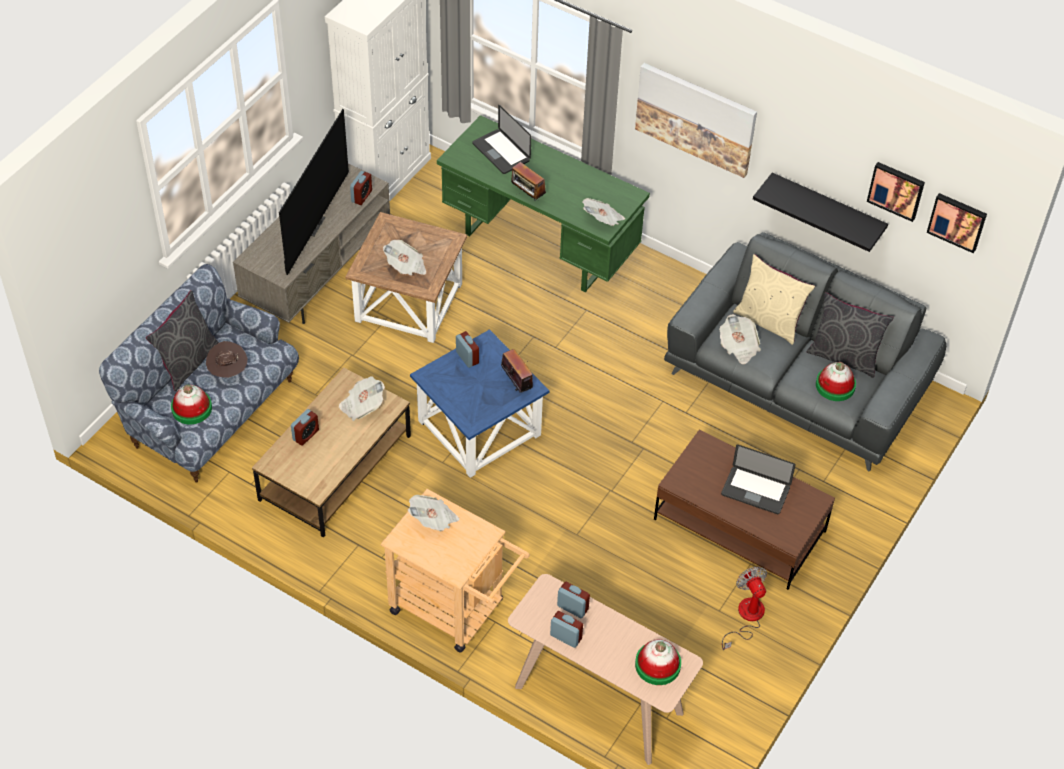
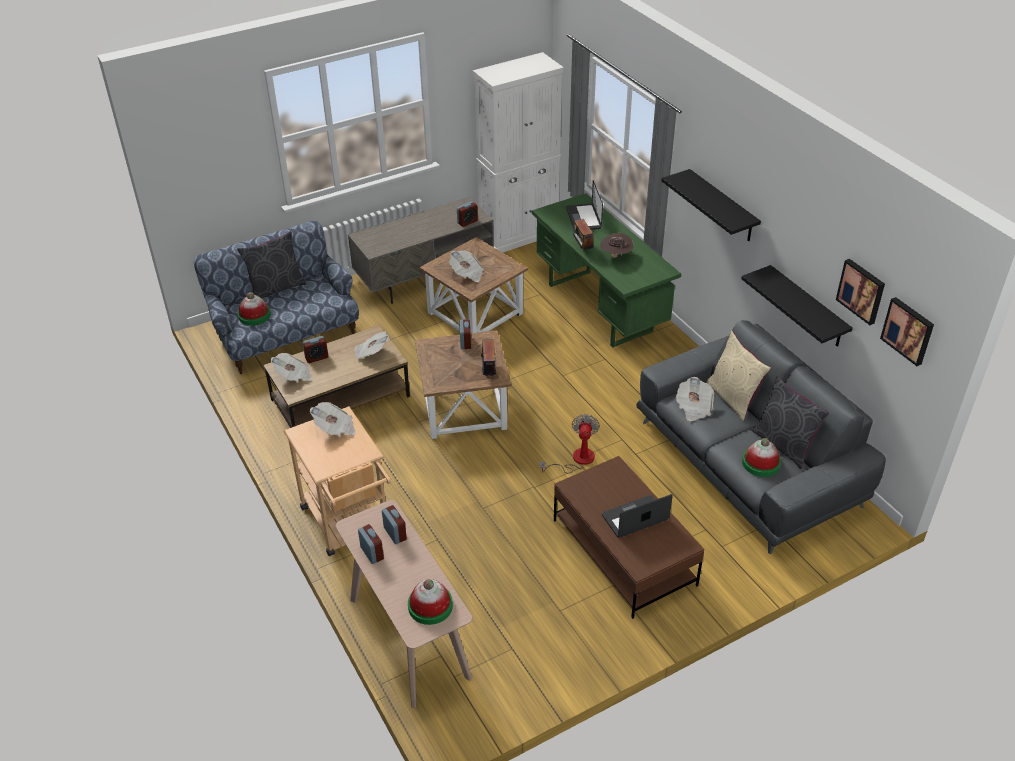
camera: 30 degrees right, 10 degrees down
(228, 371) = (297, 302): brown hat -> brown hat (615, 256)
(311, 224) = (418, 228): television -> none
(477, 428) = (463, 408): blue side table -> brown side table
(603, 220) = (629, 280): newspaper -> newspaper (293, 376)
(696, 118) = (722, 206): picture -> black shelf
(746, 617) = (580, 626): fan -> fan (576, 460)
(755, 491) = (635, 517): laptop -> laptop turned 105 degrees clockwise

